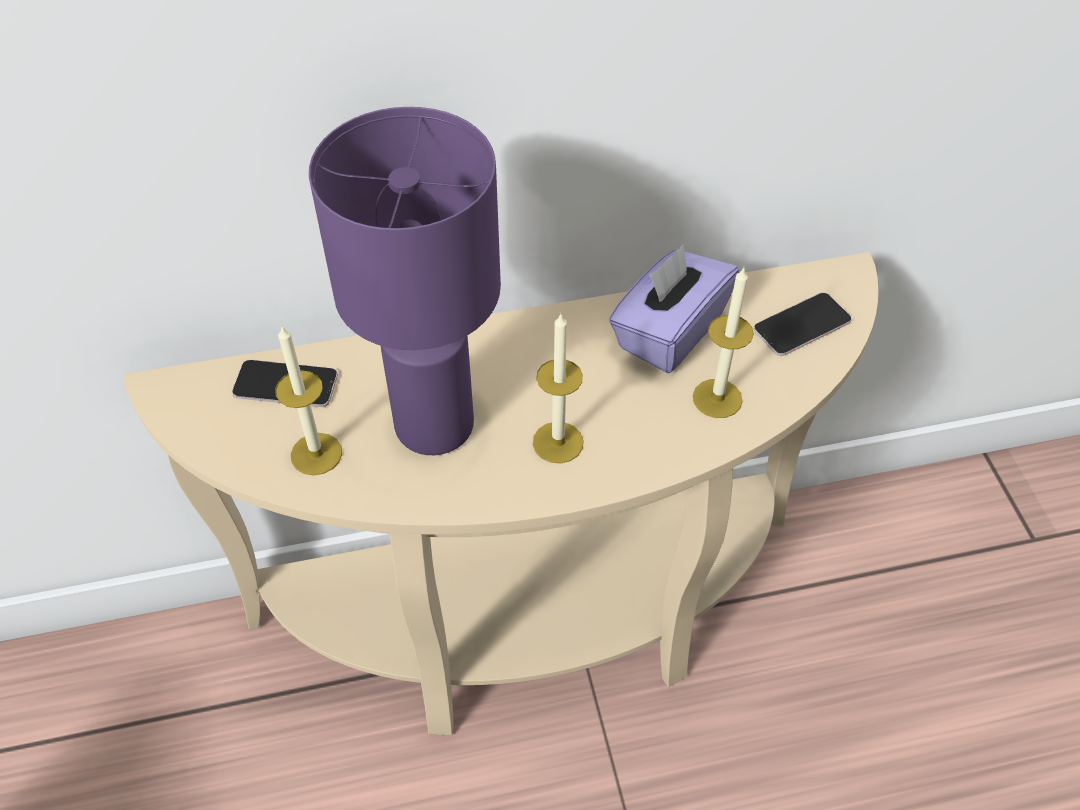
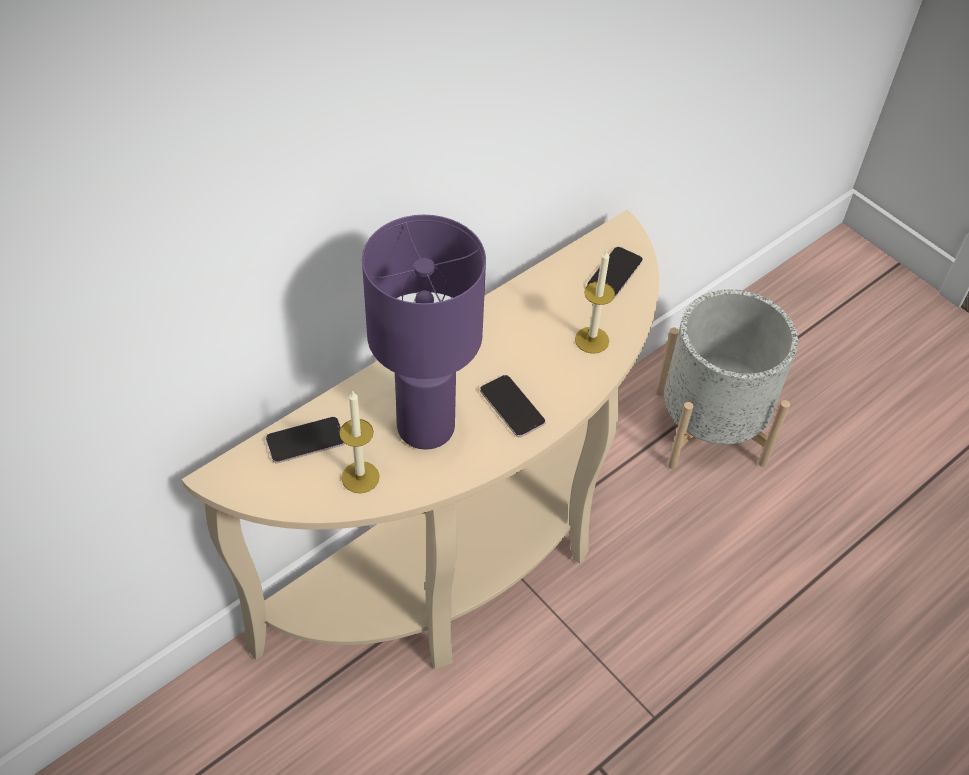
camera: 30 degrees left, 0 degrees up
(558, 442) = (512, 406): candle -> phone
(668, 332) = (536, 308): purple tissue box -> none
(927, 590) = (709, 427): none -> grey planter

